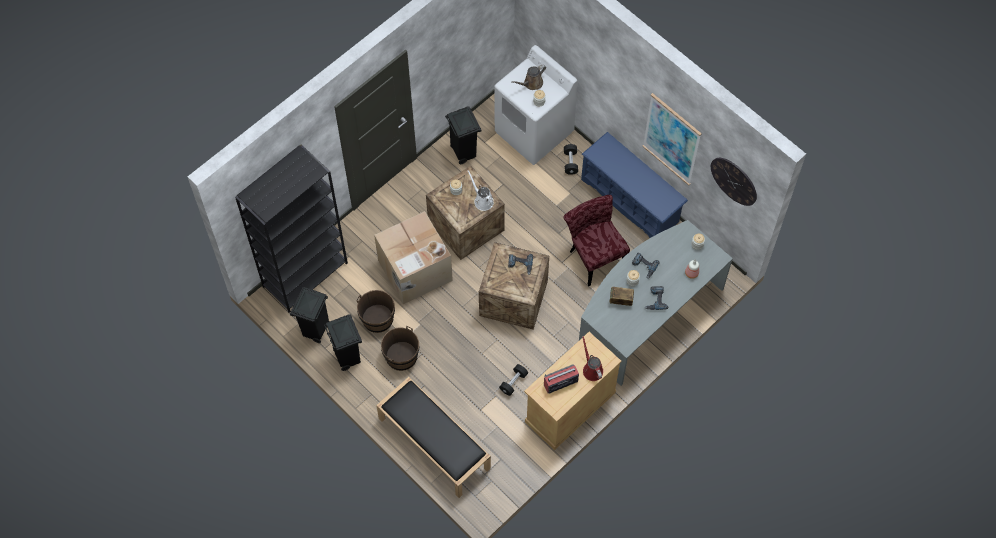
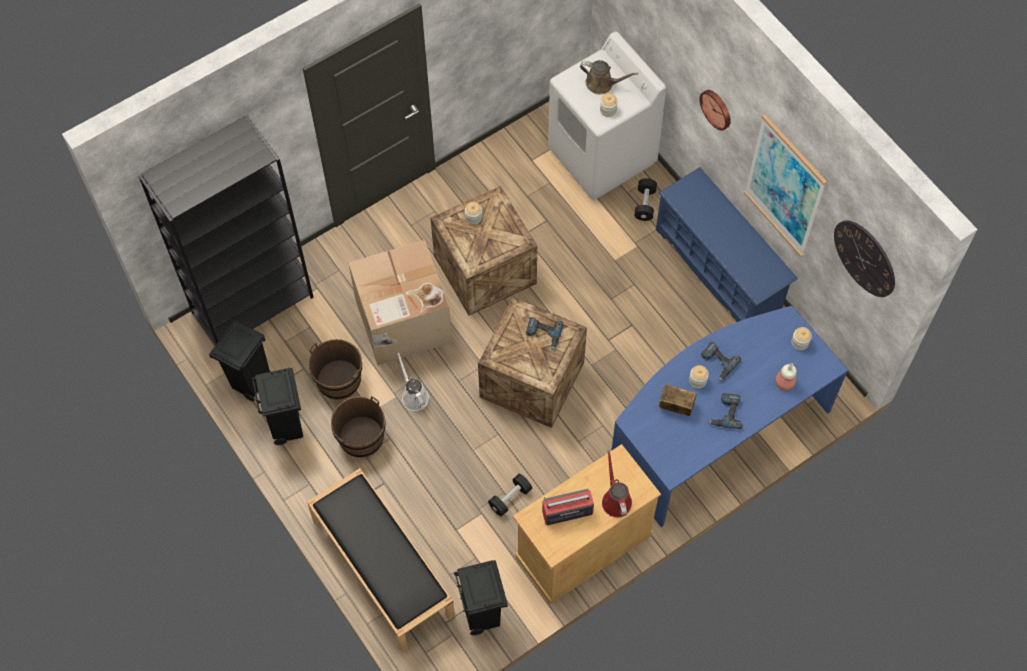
camera: 10 degrees right, 0 degrees up
(463, 152) = (500, 170): black trash can -> black trash can (482, 614)
(482, 200) = (507, 236): white watering can -> white watering can (414, 395)
(531, 83) = (602, 84): brown watering can -> brown watering can turned 135 degrees counterclockwise
(594, 254) = (656, 335): red chair -> none
(616, 91) = (717, 108): none -> wall clock
(647, 314) = (716, 431): grey desk -> blue desk

